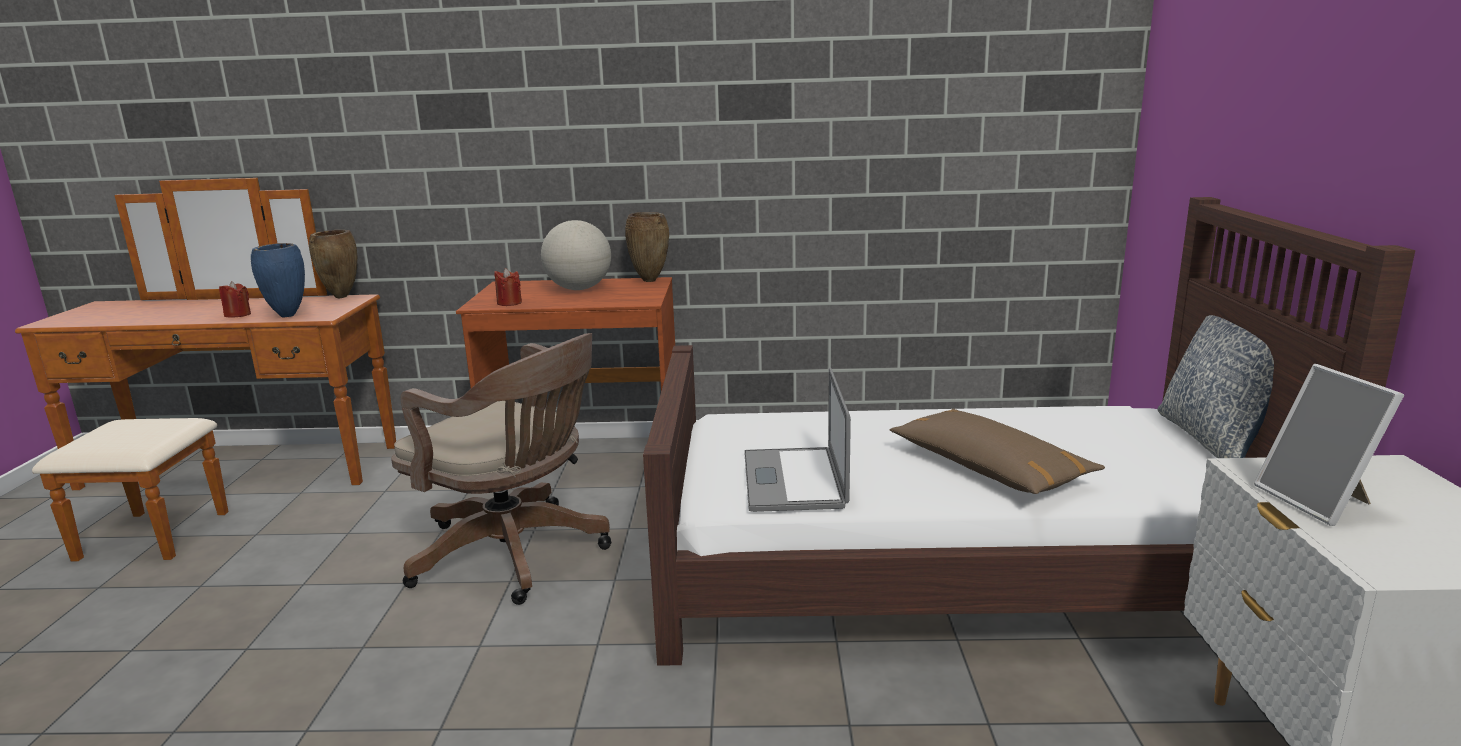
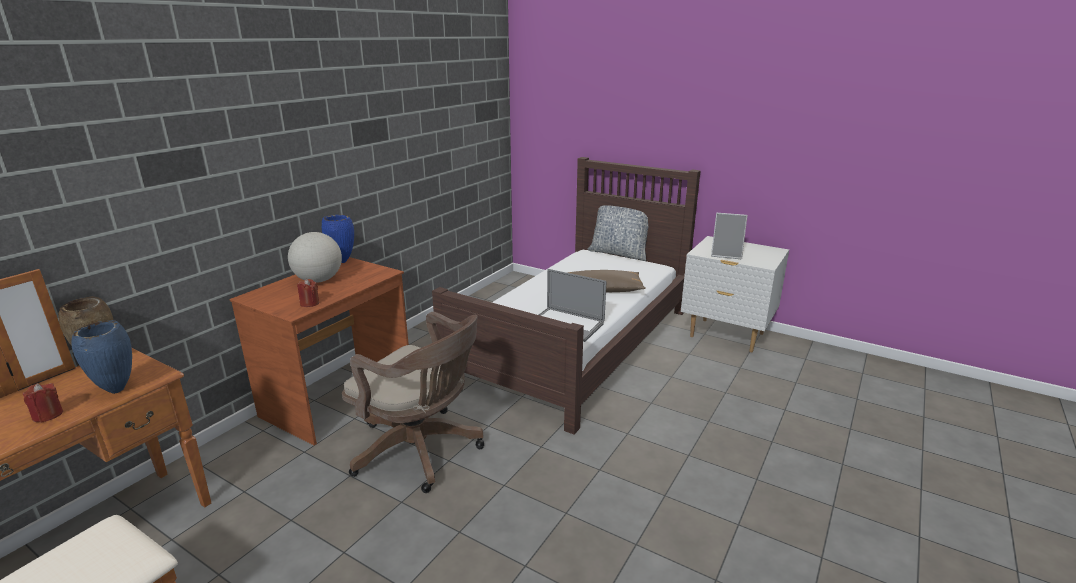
camera: 60 degrees left, 5 degrees up
(516, 555) = (422, 451): brown office chair -> brown office chair turned 60 degrees clockwise
(650, 281) = (342, 261): brown vase -> blue vase

